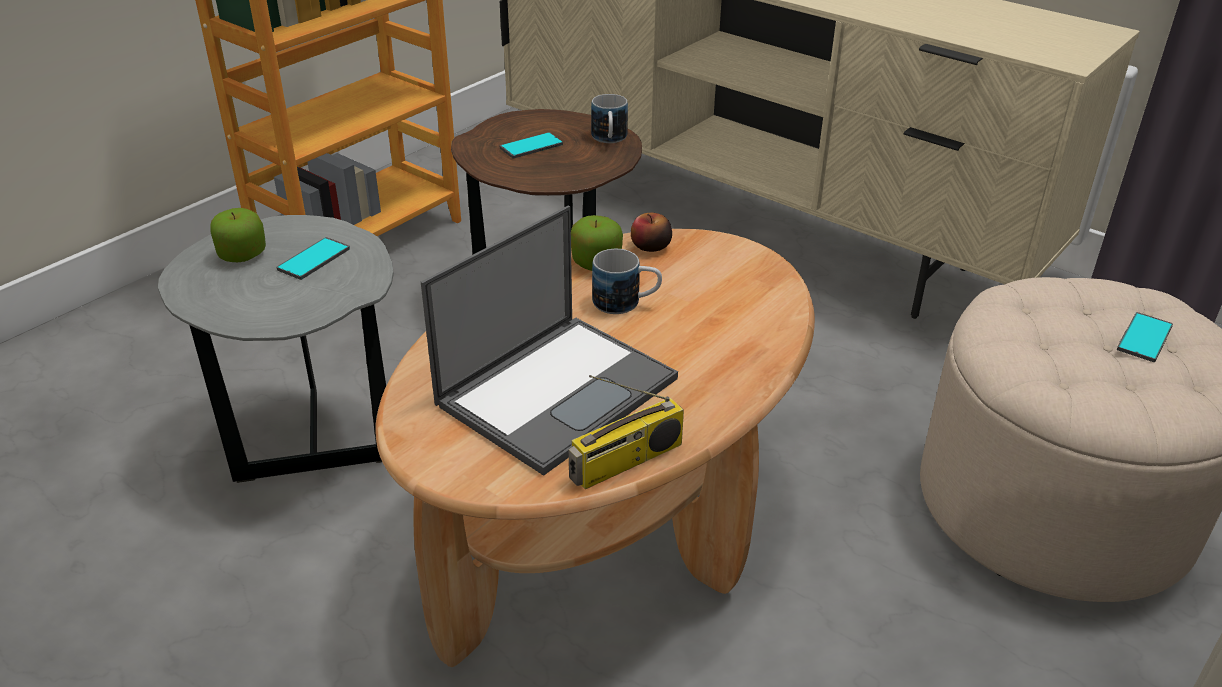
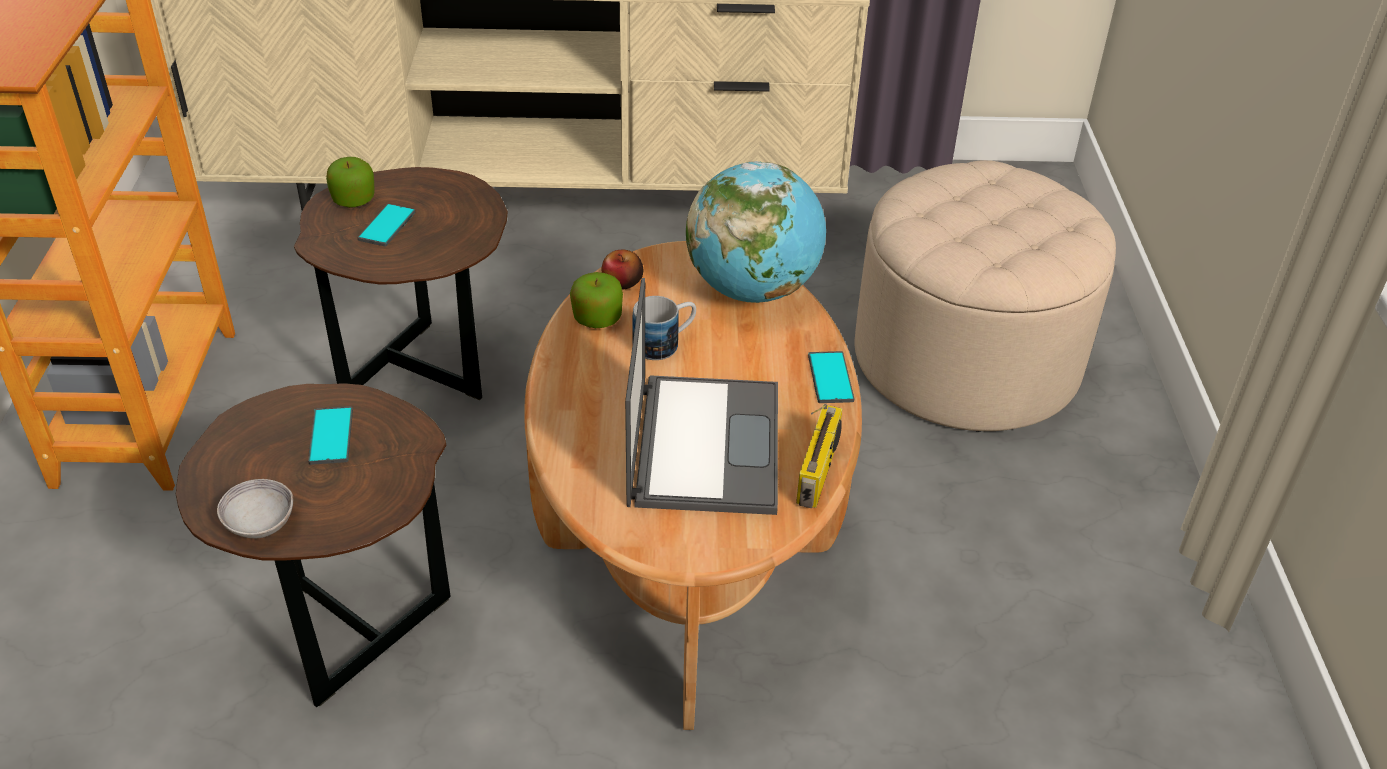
camera: 40 degrees left, 5 degrees up
(199, 291) = (260, 524): none -> grey bowl
(242, 255) = (250, 467): apple -> apple (354, 199)
(313, 440) = (347, 625): grey side table -> brown side table
(609, 139) = (452, 189): mug -> none
(757, 296) = (753, 289): none -> globe
(1144, 338) = (1012, 204): phone -> phone (830, 378)

